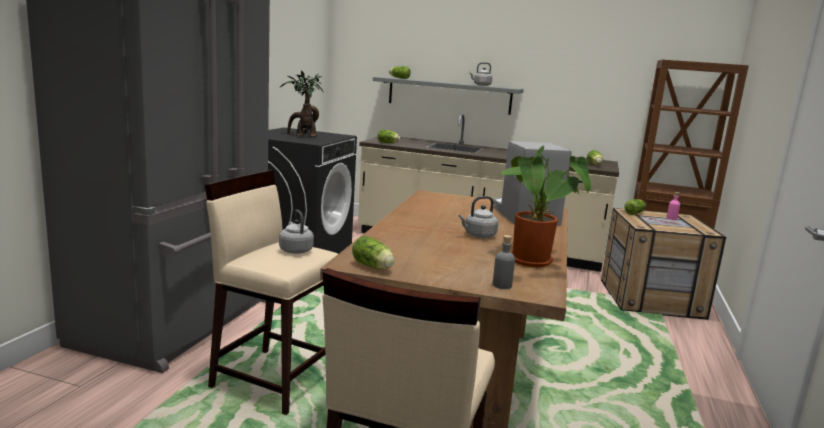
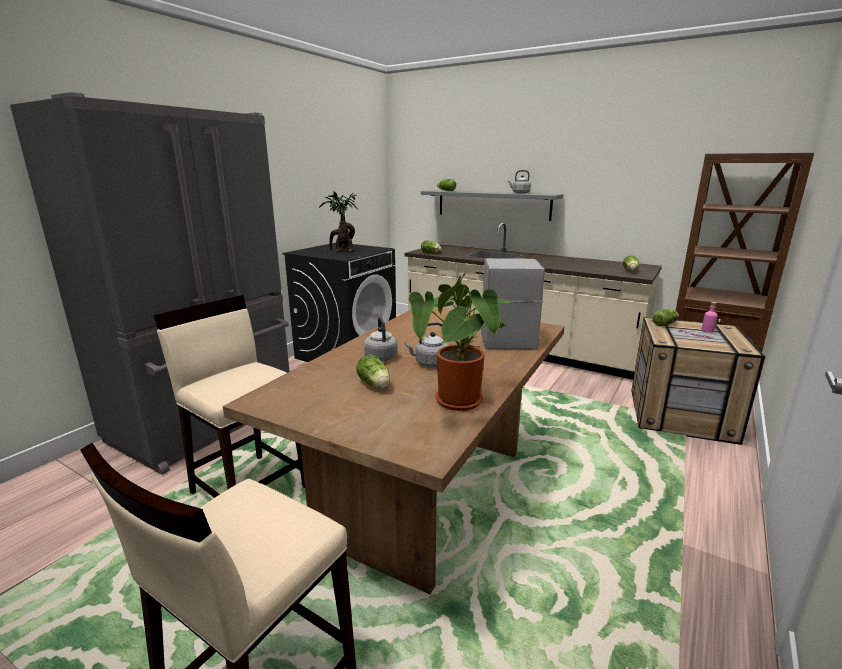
camera: 15 degrees right, 5 degrees up
(295, 250) = (252, 374): grey kettle -> grey kettle (380, 357)
(374, 267) = (277, 406): lettuce -> lettuce (375, 385)
(502, 285) = (393, 438): grey bottle -> none

